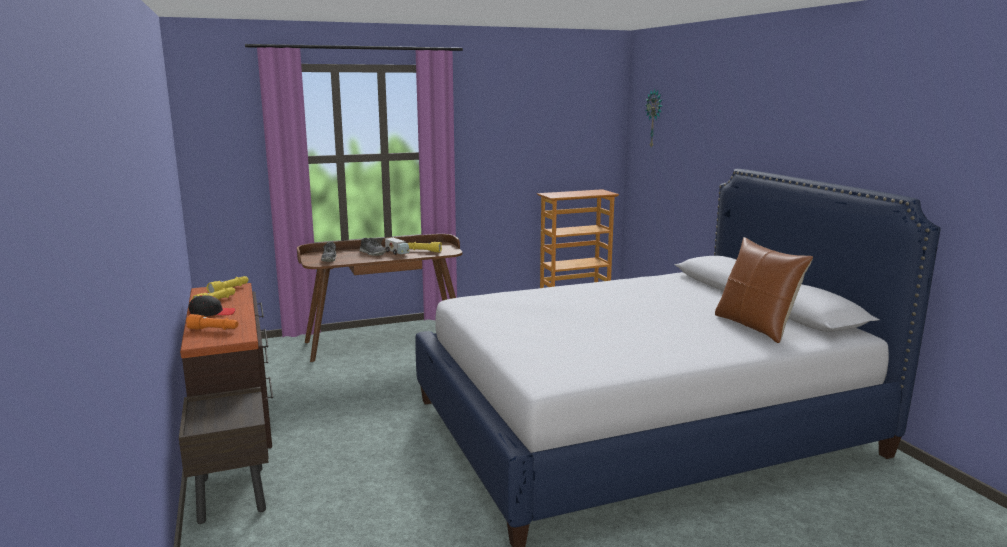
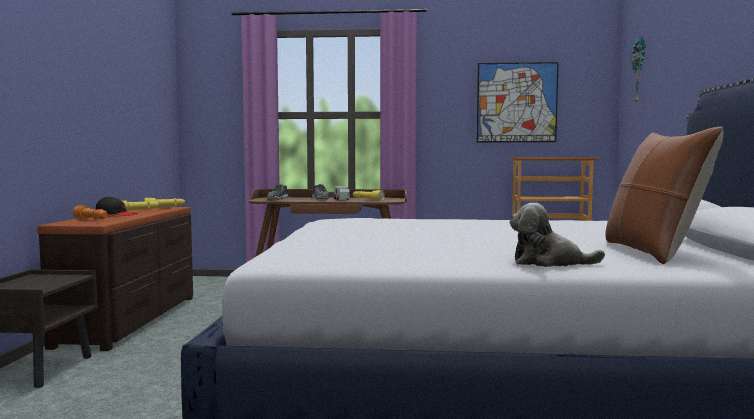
camera: 25 degrees right, 10 degrees down
(543, 140) = (516, 102): none -> picture
(718, 352) = (549, 262): none -> plush toy

